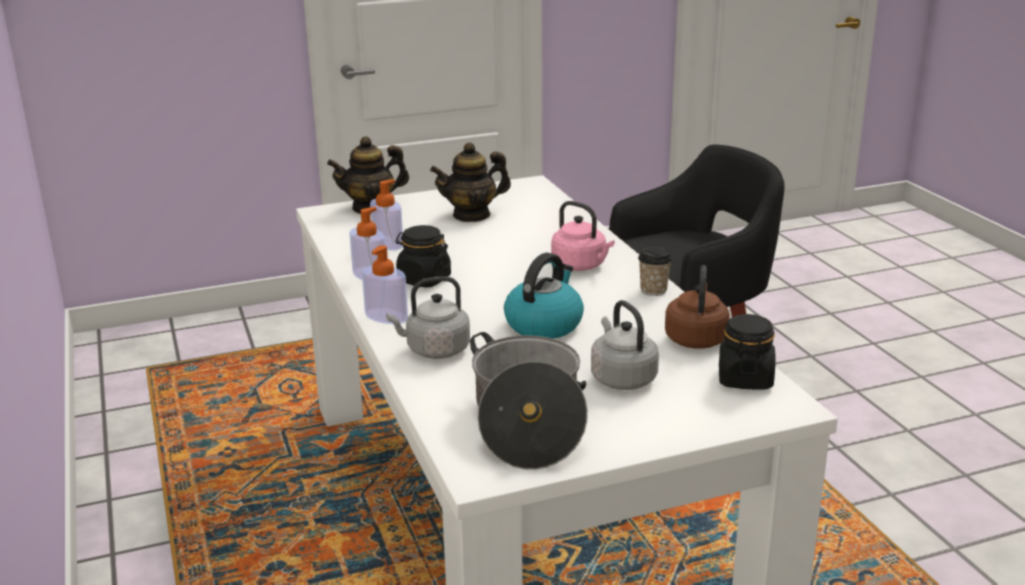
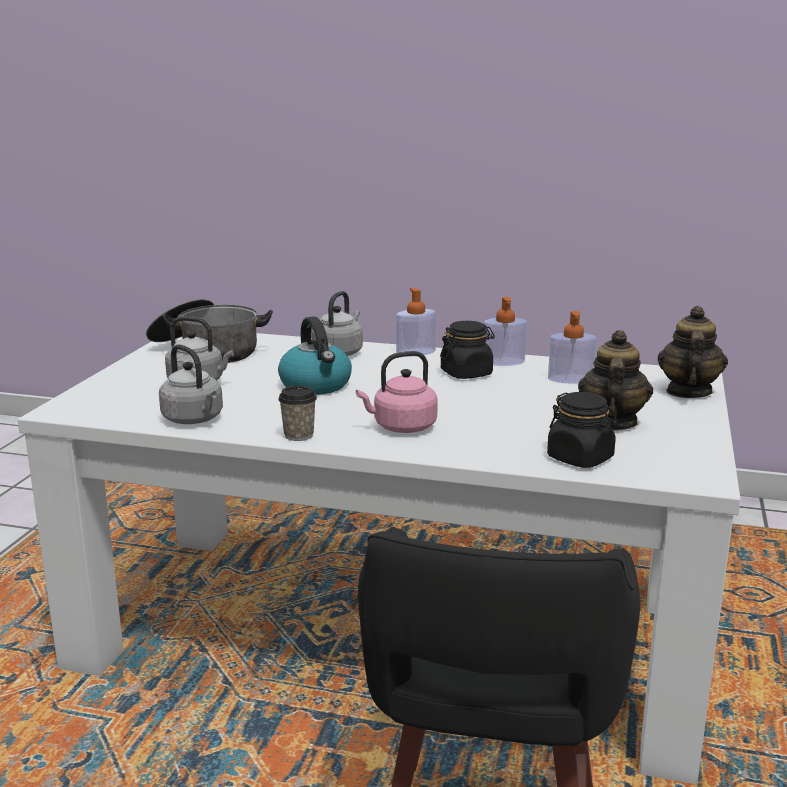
camera: 125 degrees right, 5 degrees down
(696, 338) = (194, 419): brown kettle -> grey kettle
(745, 379) = (115, 412): black jar -> black jar (580, 458)

